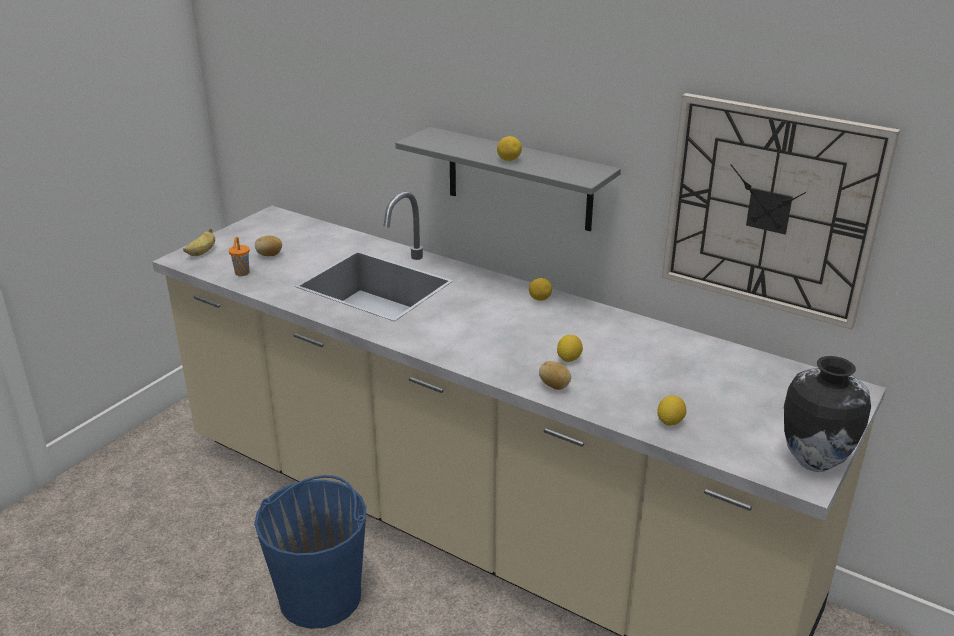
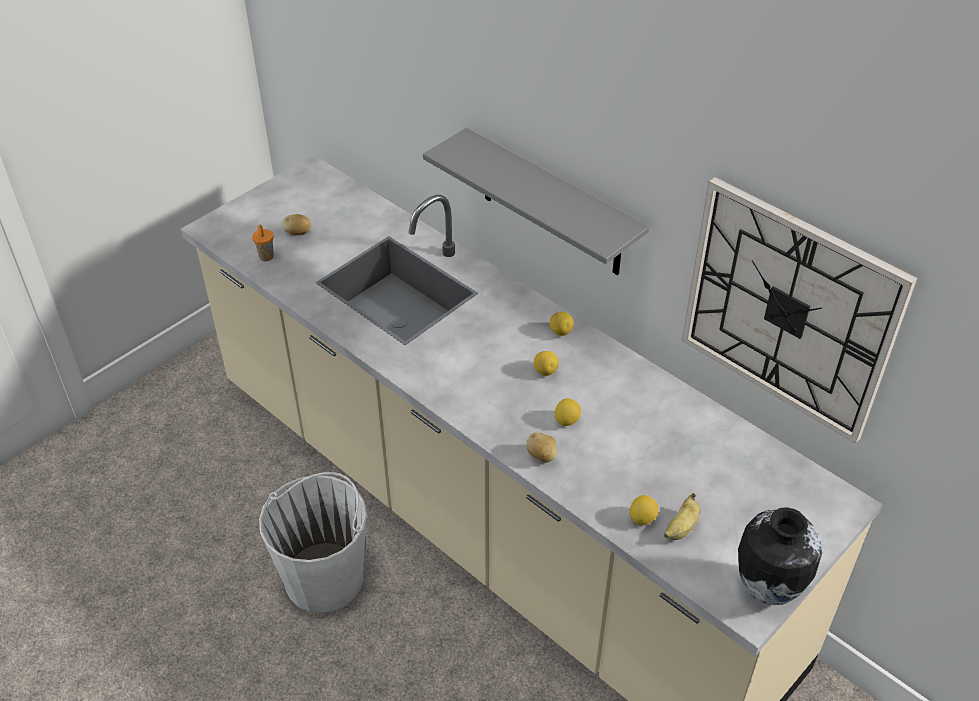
camera: 10 degrees right, 15 degrees up
(202, 253) = (231, 222): banana -> banana (681, 528)
(321, 596) = (325, 578): blue bucket -> white bucket
(508, 160) = (533, 199): lemon -> lemon (545, 371)

